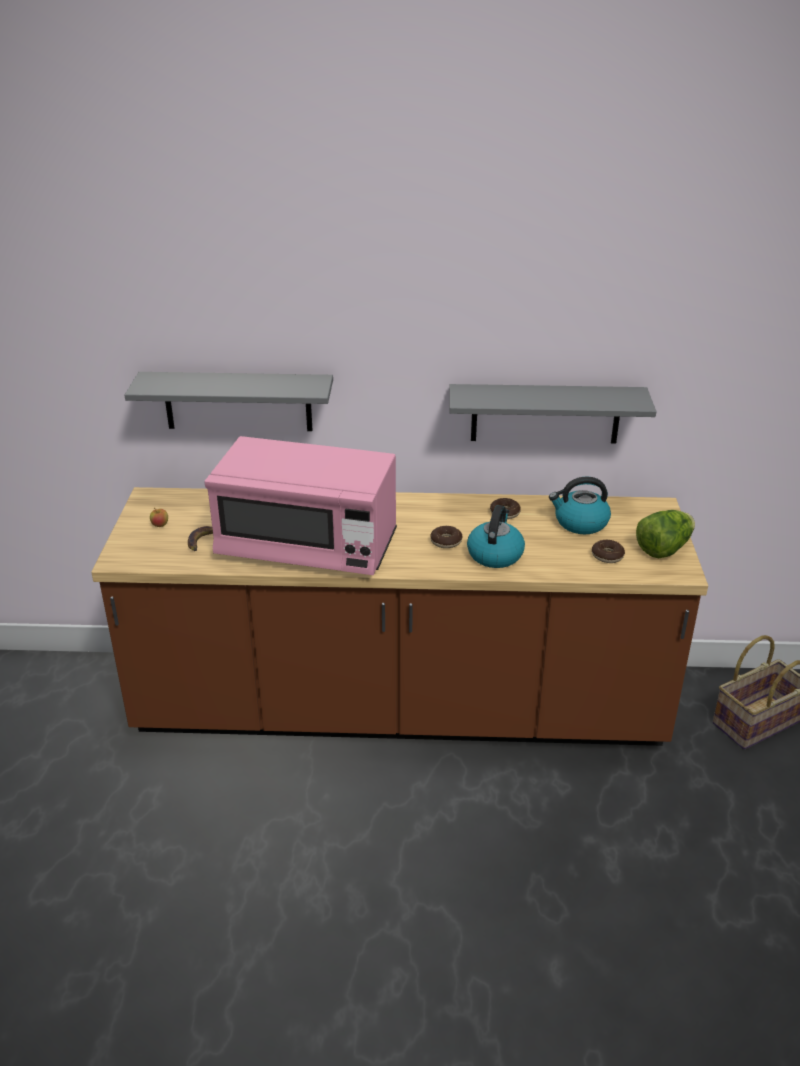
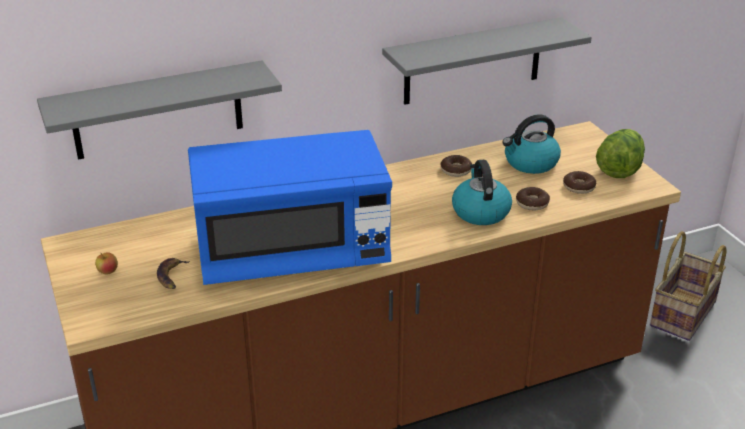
camera: 25 degrees left, 0 degrees up
(307, 547) = (292, 253): pink microwave -> blue microwave
(446, 541) = (424, 211): donut -> donut (532, 203)

